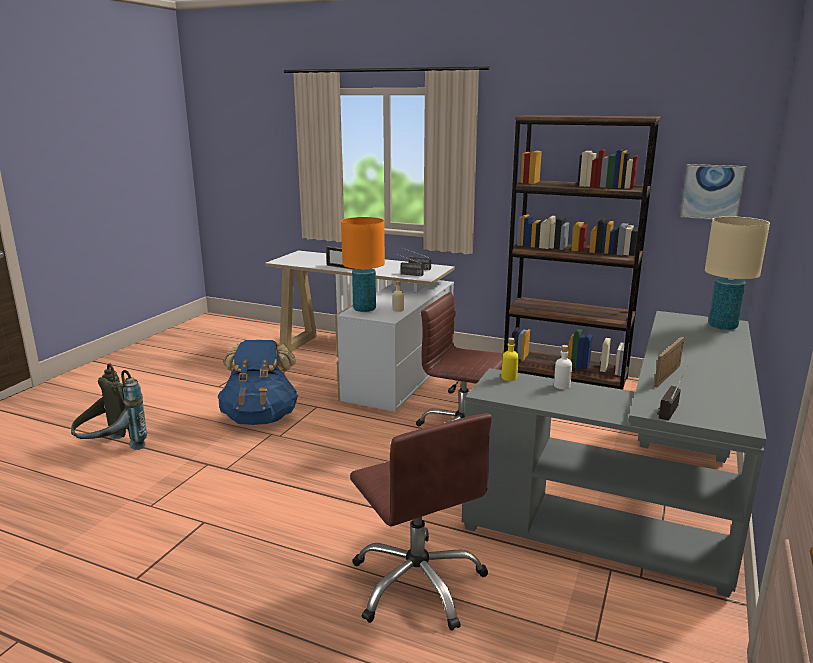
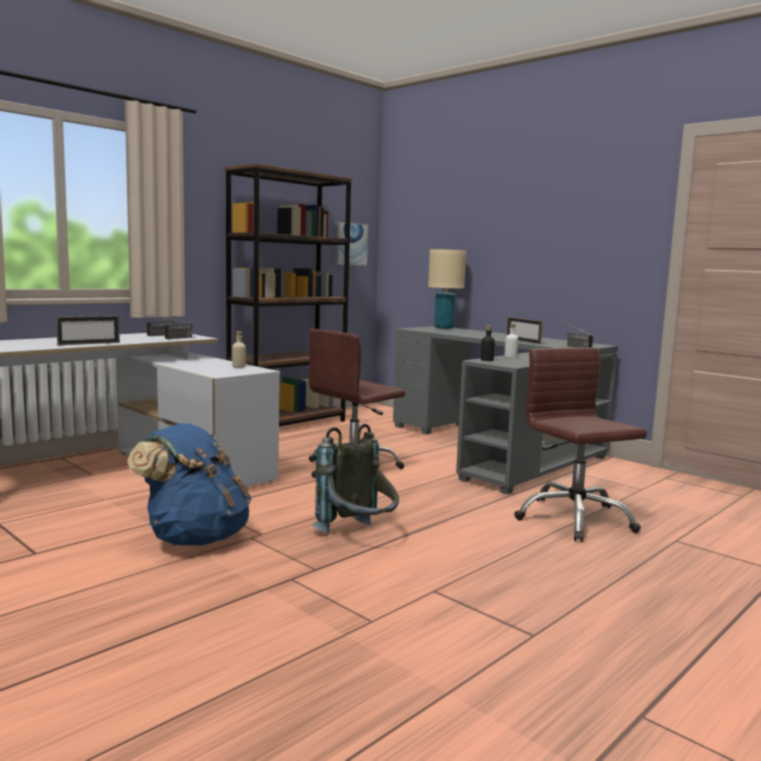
camera: 70 degrees left, 10 degrees down
(111, 450) = (158, 648): grey backpack -> grey backpack (359, 536)
(364, 309) = (214, 371): orange table lamp -> none
(418, 583) = (574, 519): brown office chair -> brown office chair turned 105 degrees counterclockwise
(509, 377) = (487, 360): yellow bottle -> black bottle

